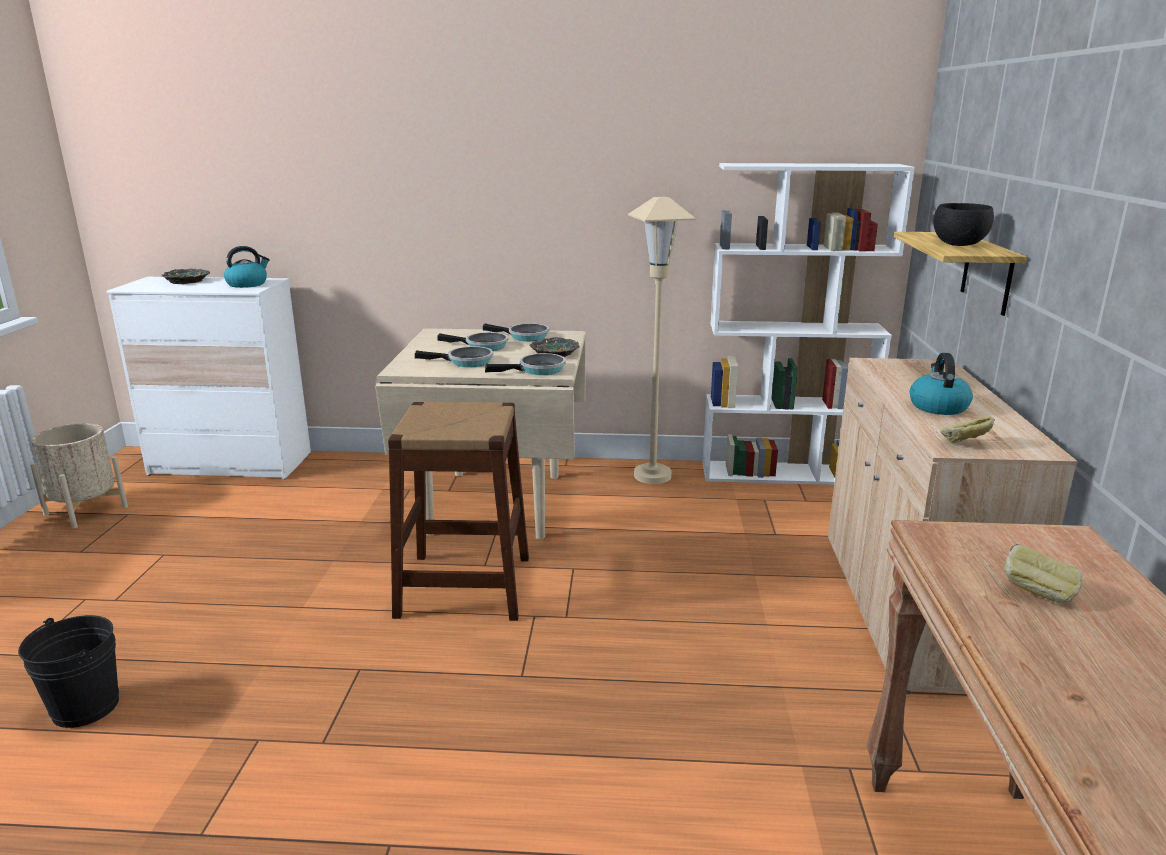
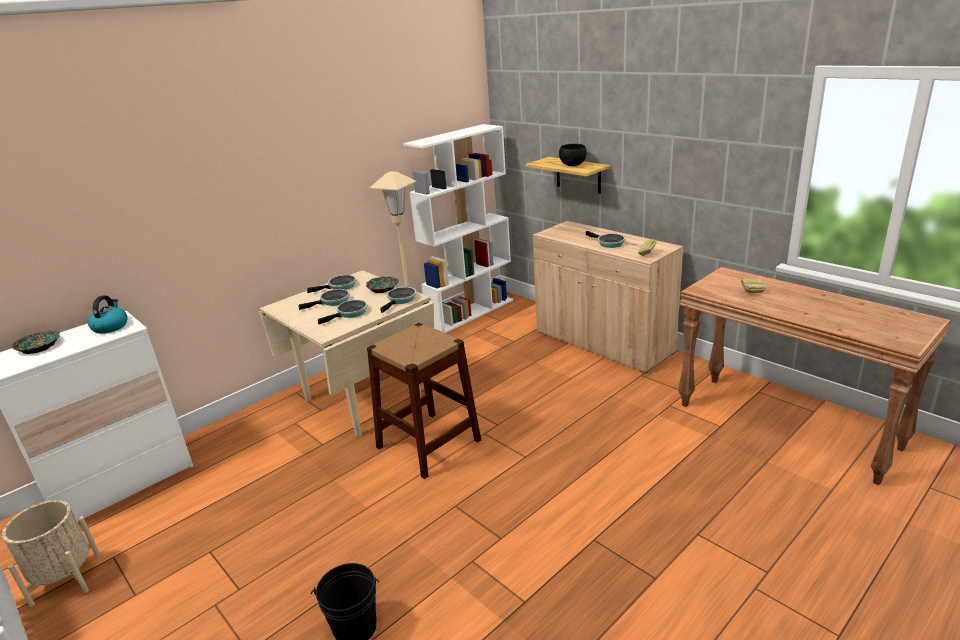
camera: 45 degrees left, 5 degrees up
(937, 406) = (608, 243): kettle -> frying pan

